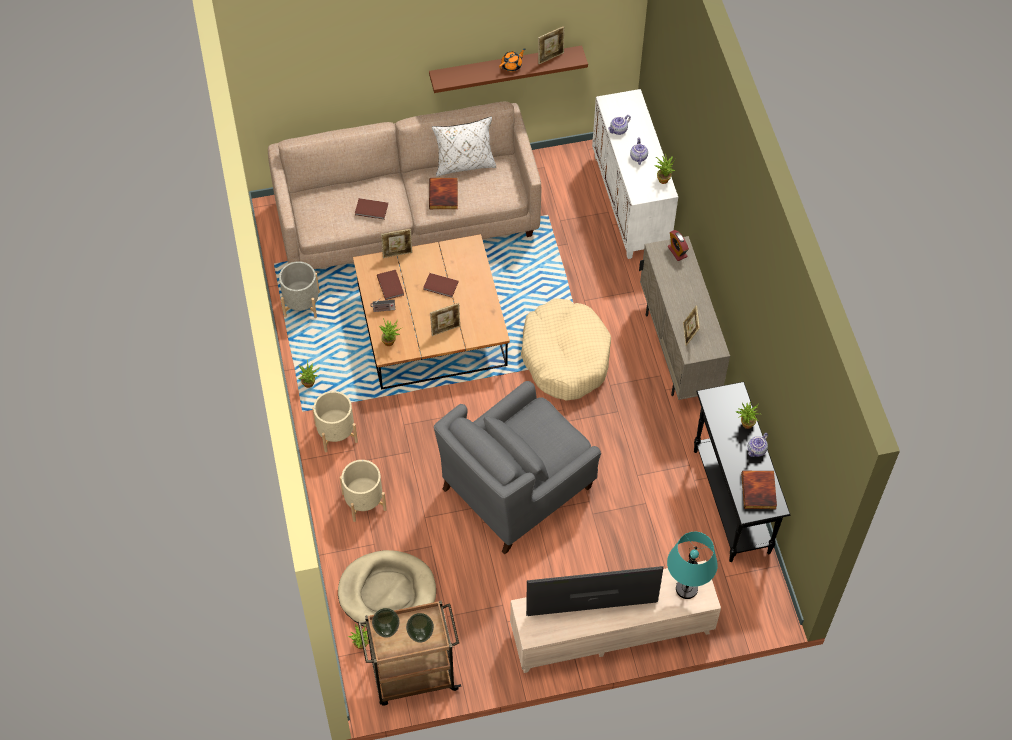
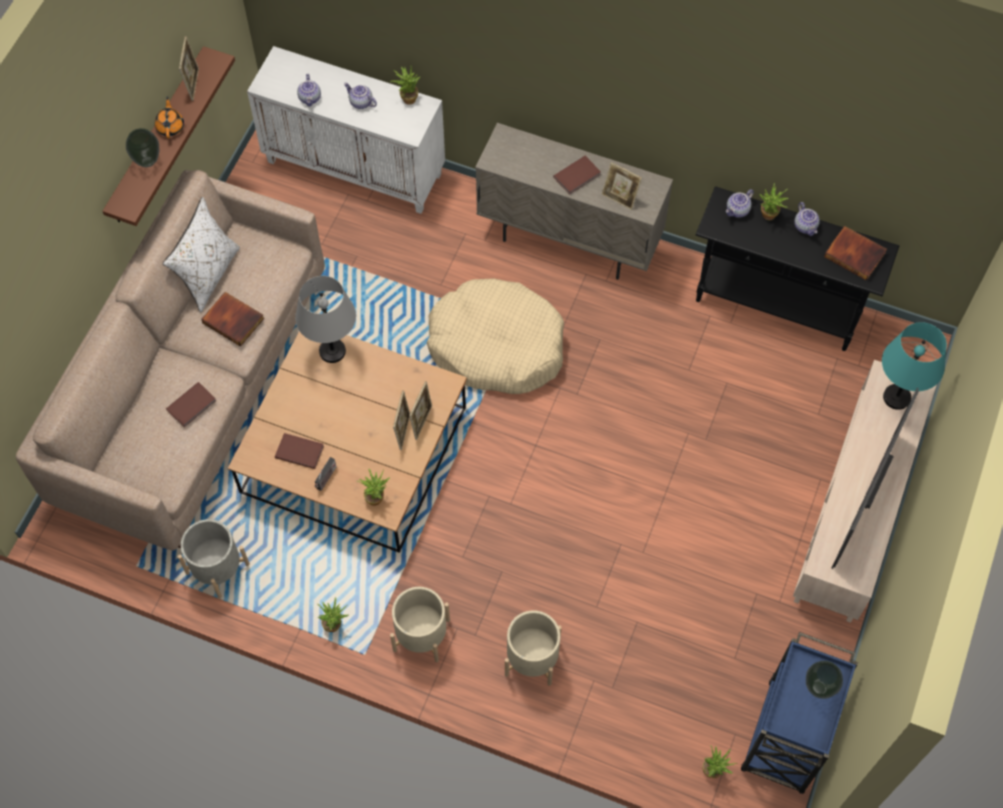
camera: 55 degrees left, 5 degrees up
(386, 630) = (789, 720): vase -> vase (147, 161)
(387, 593) = (665, 703): beige dog bed -> none
(397, 253) = (262, 418): picture frame -> picture frame (422, 421)
(412, 676) = (785, 739): brown cart -> blue cart
(441, 286) = (342, 401): brown book -> brown book (578, 176)
(471, 260) = (332, 351): none -> grey table lamp
(517, 487) = (624, 491): grey armchair -> none
(677, 252) = (509, 144): alarm clock -> none
(735, 404) = (738, 211): none -> teapot

